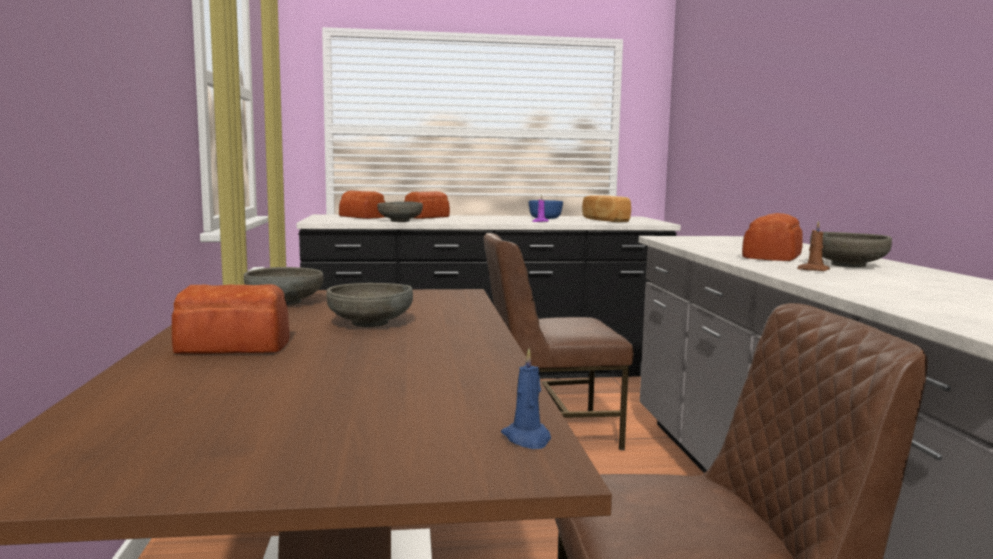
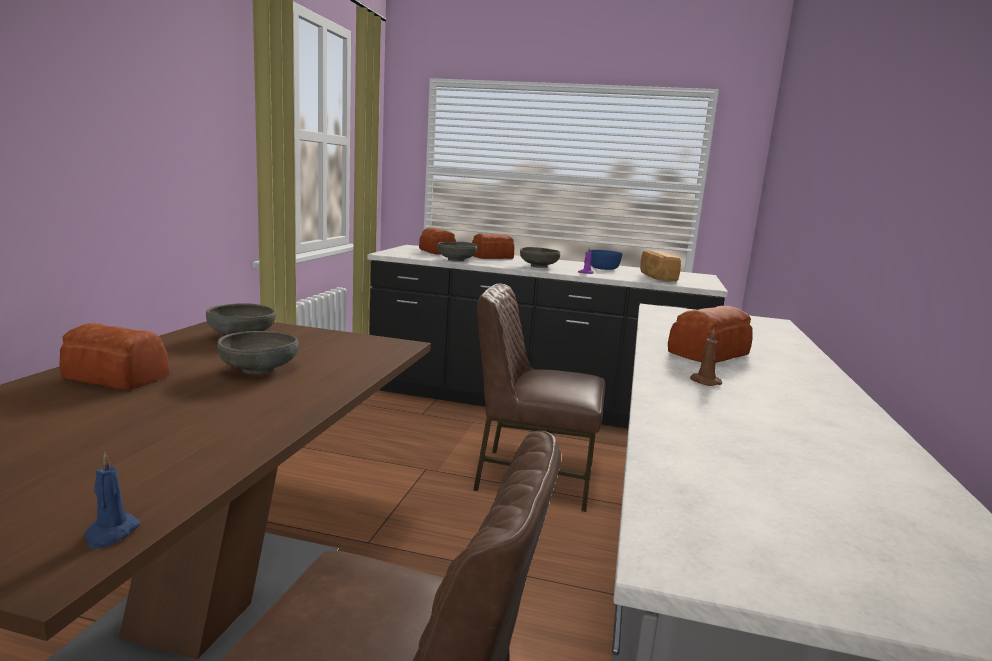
camera: 20 degrees right, 5 degrees up
(847, 265) = (768, 380): grey bowl -> grey bowl (539, 266)

